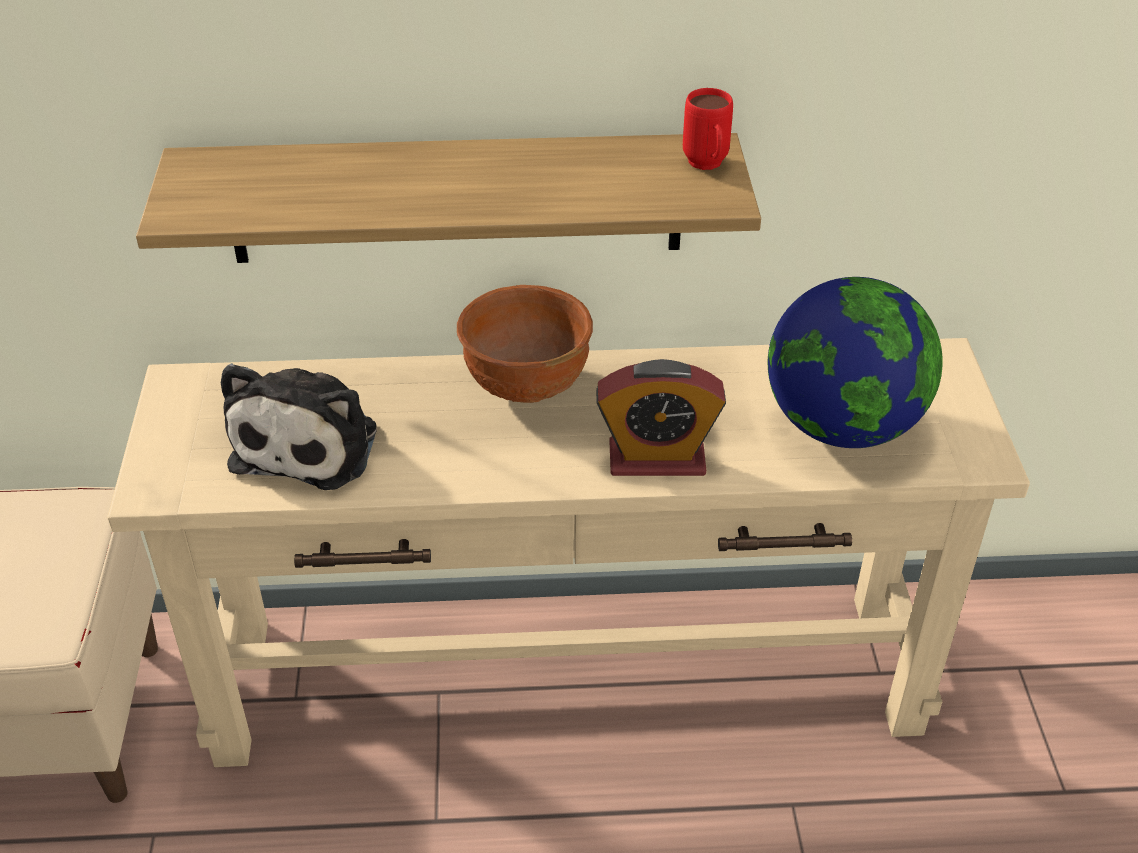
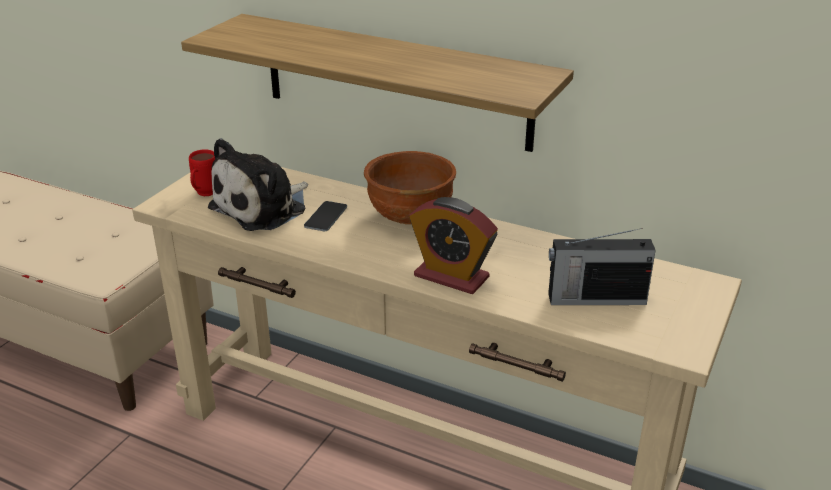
camera: 30 degrees right, 10 degrees down
(413, 425) = (326, 217): none -> phone
(707, 167) = (531, 80): red mug -> red mug (204, 194)
(842, 426) = (594, 299): globe -> radio

